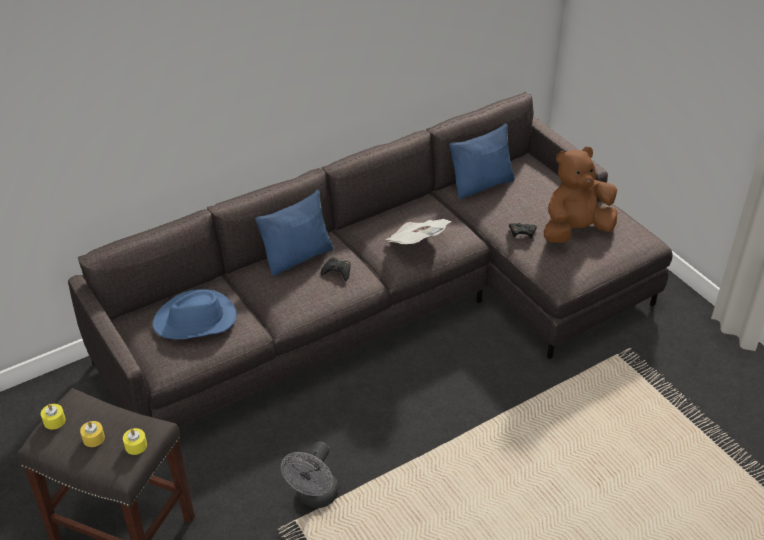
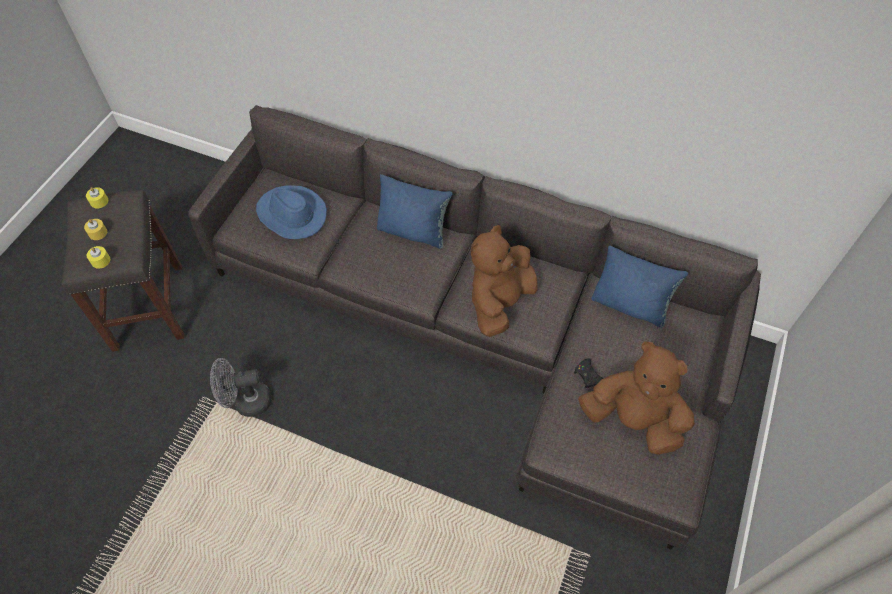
camera: 55 degrees right, 15 degrees up
(337, 271) = (415, 267): black game controller -> none
(417, 243) = (499, 302): newspaper -> brown plush toy

